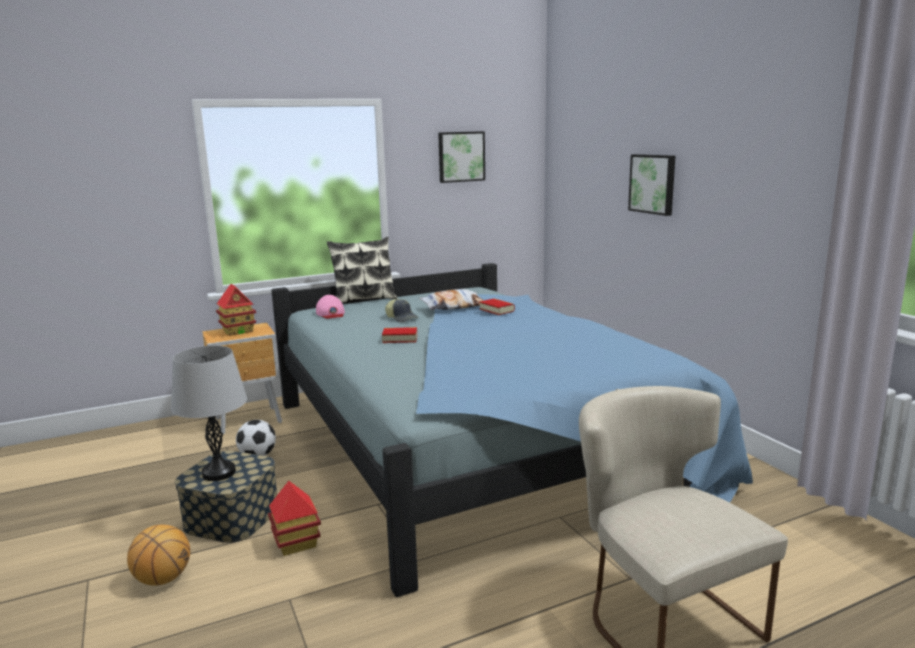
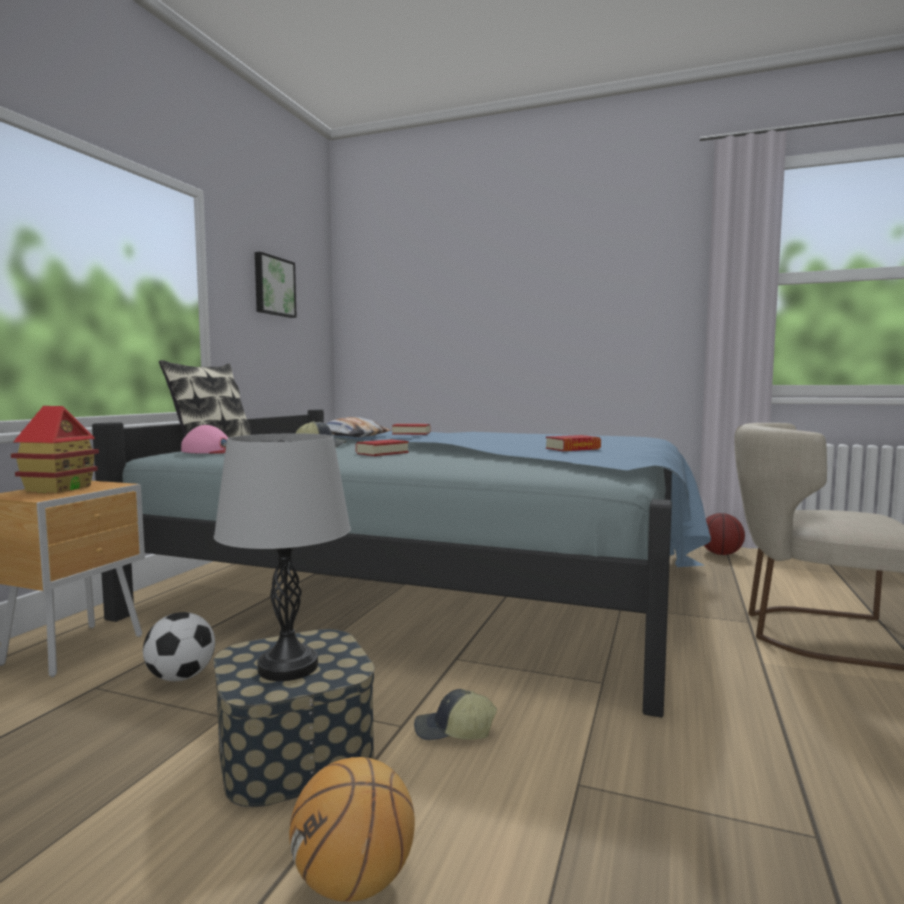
camera: 45 degrees left, 10 degrees down
(296, 543) = (453, 731): toy house -> cap
(500, 370) = (573, 449): none -> book
(653, 184) = (496, 317): picture -> none
(805, 508) = (721, 554): none -> basketball

